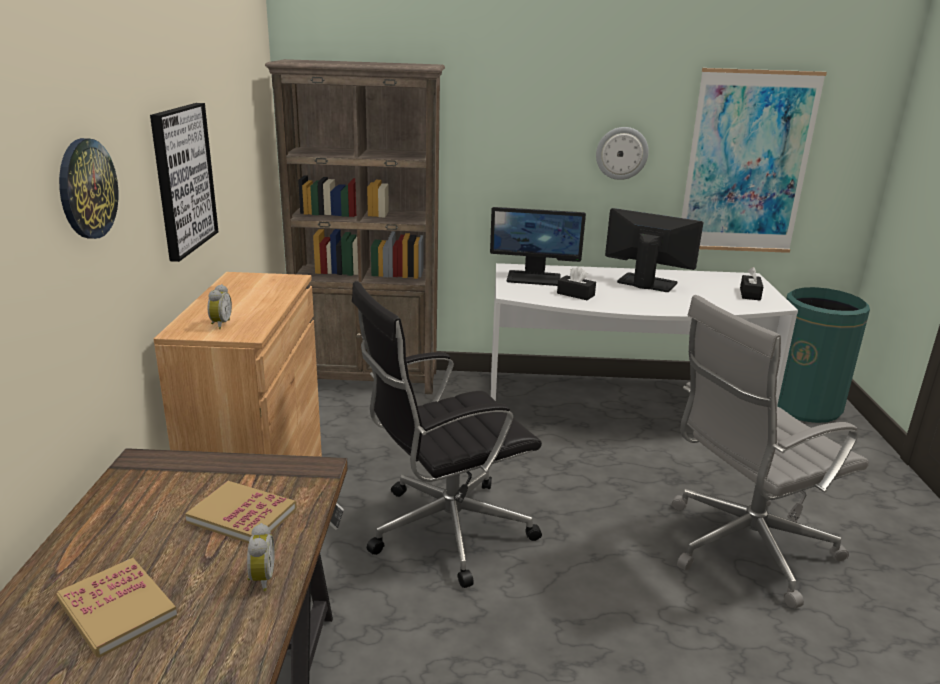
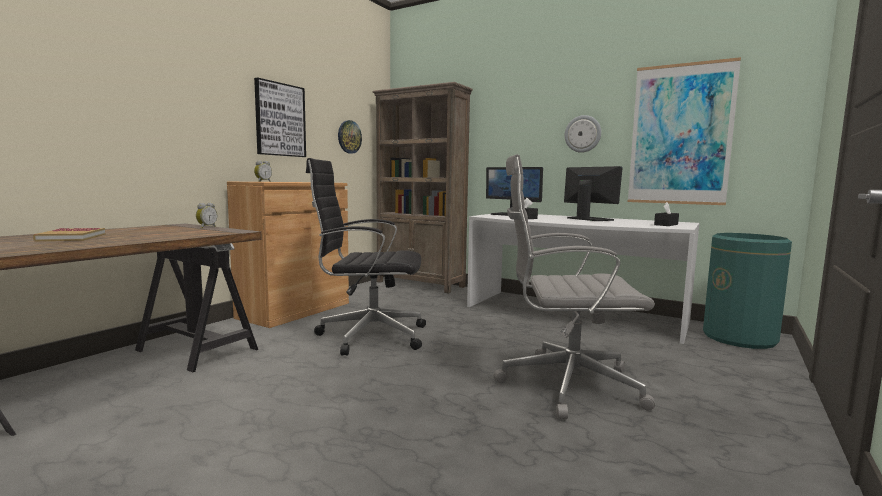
camera: 30 degrees right, 15 degrees down
(87, 189) = (188, 89): wall clock -> wall clock (349, 137)
(242, 515) = (176, 233): book -> none
(260, 579) = (135, 240): alarm clock -> alarm clock (206, 227)

